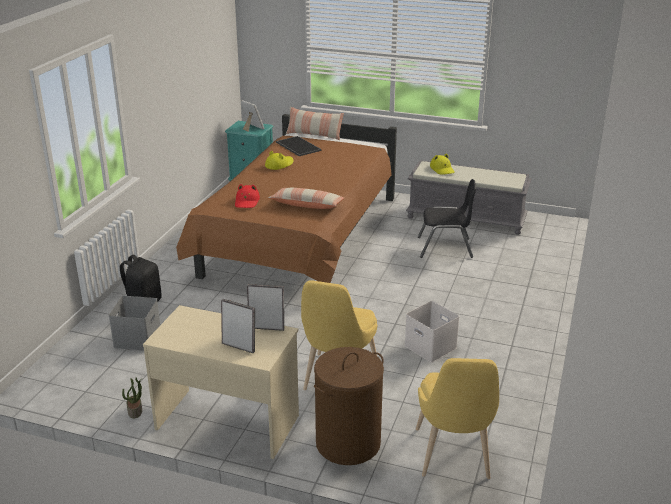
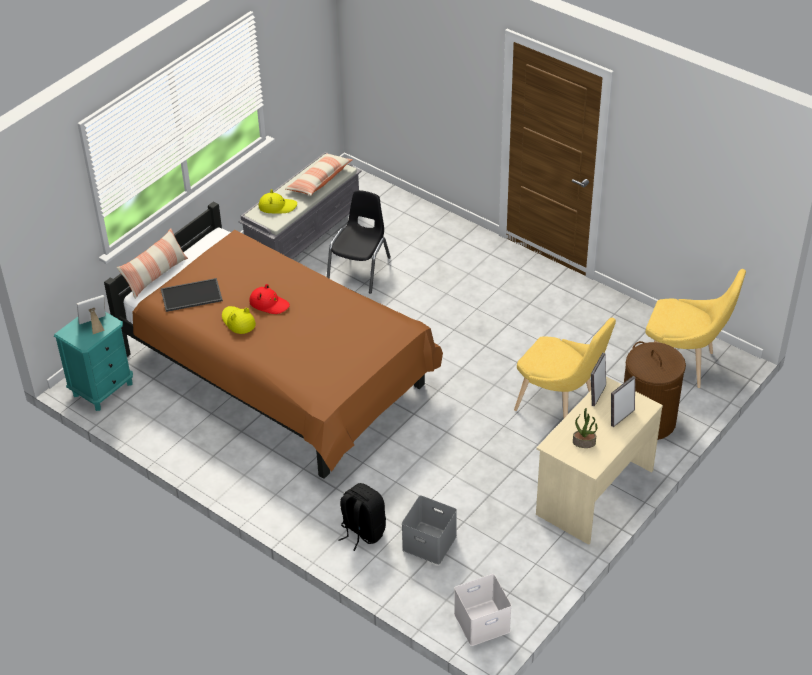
camera: 70 degrees left, 15 degrees up
(135, 411) = (555, 556): potted plant -> potted plant (584, 442)
(247, 201) = (327, 366): red hat -> red hat (269, 304)
(307, 205) = (360, 322): pillow -> pillow (319, 180)
(429, 347) = (532, 334): white storage box -> white storage box (481, 623)

